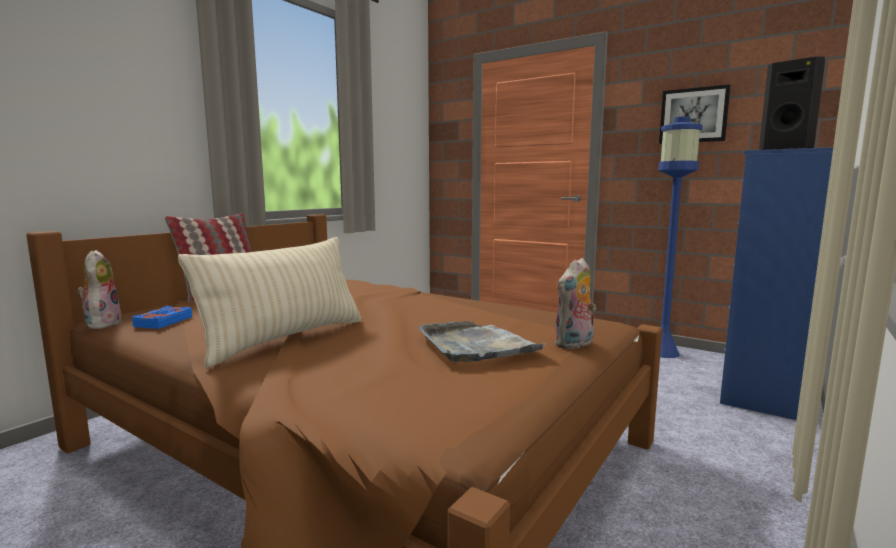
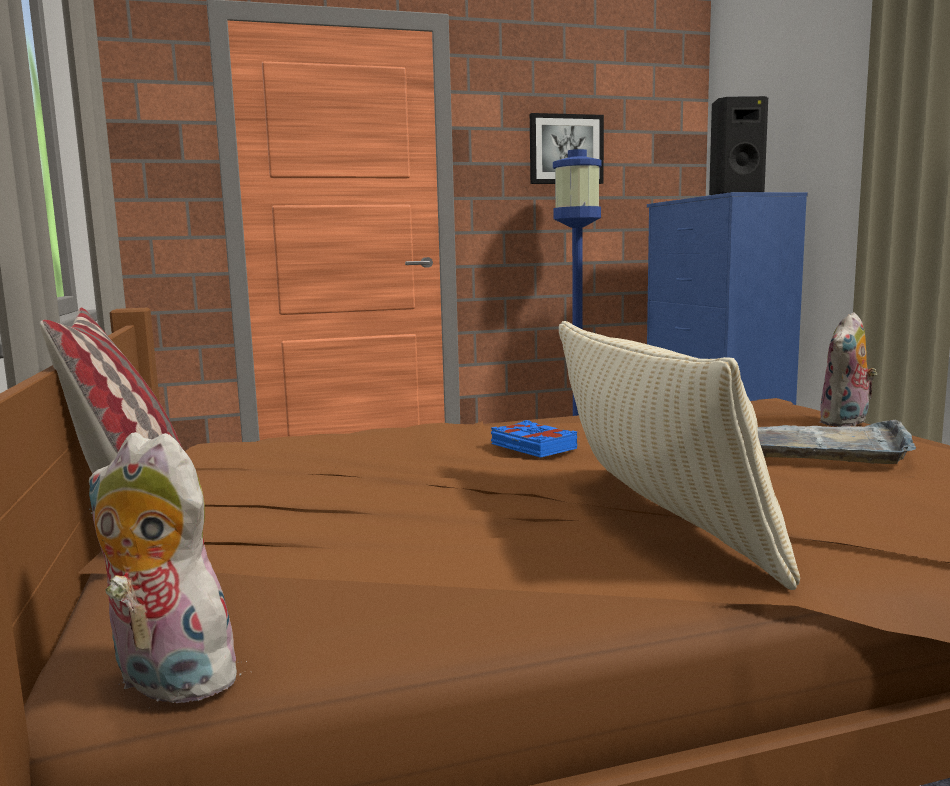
camera: 50 degrees left, 0 degrees up
(163, 322) = (329, 601): blue book -> blue book (532, 447)
(575, 344) = (846, 423): plush toy -> plush toy turned 45 degrees clockwise

